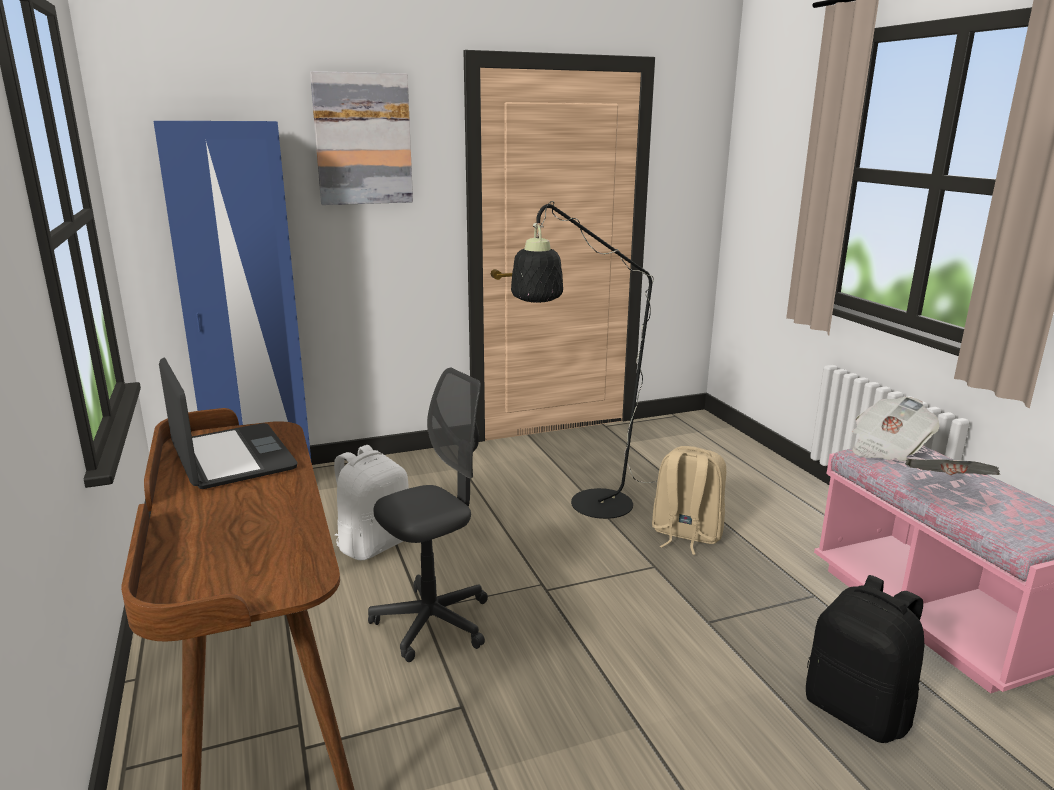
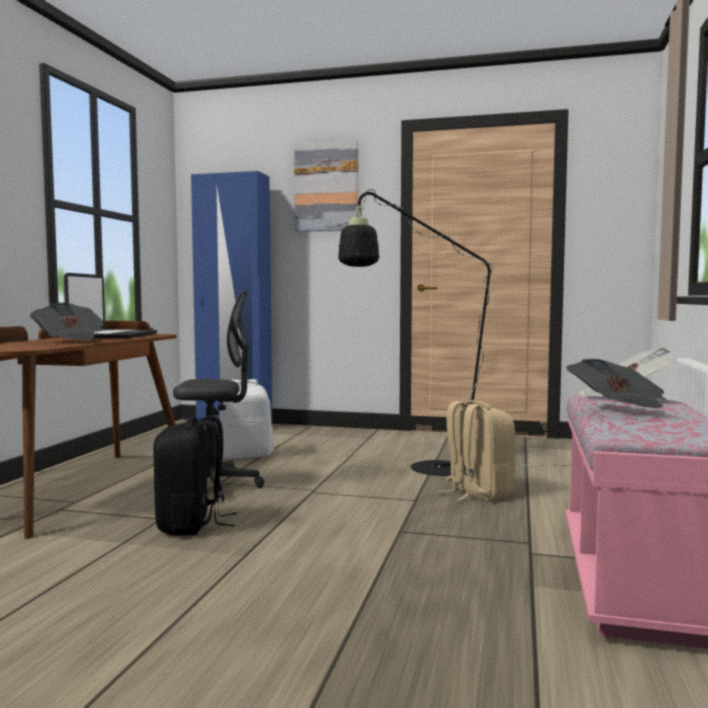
camera: 35 degrees right, 15 degrees down
(262, 513) = (70, 342): none -> newspaper
(858, 711) = (430, 601): black backpack -> black backpack (191, 525)

